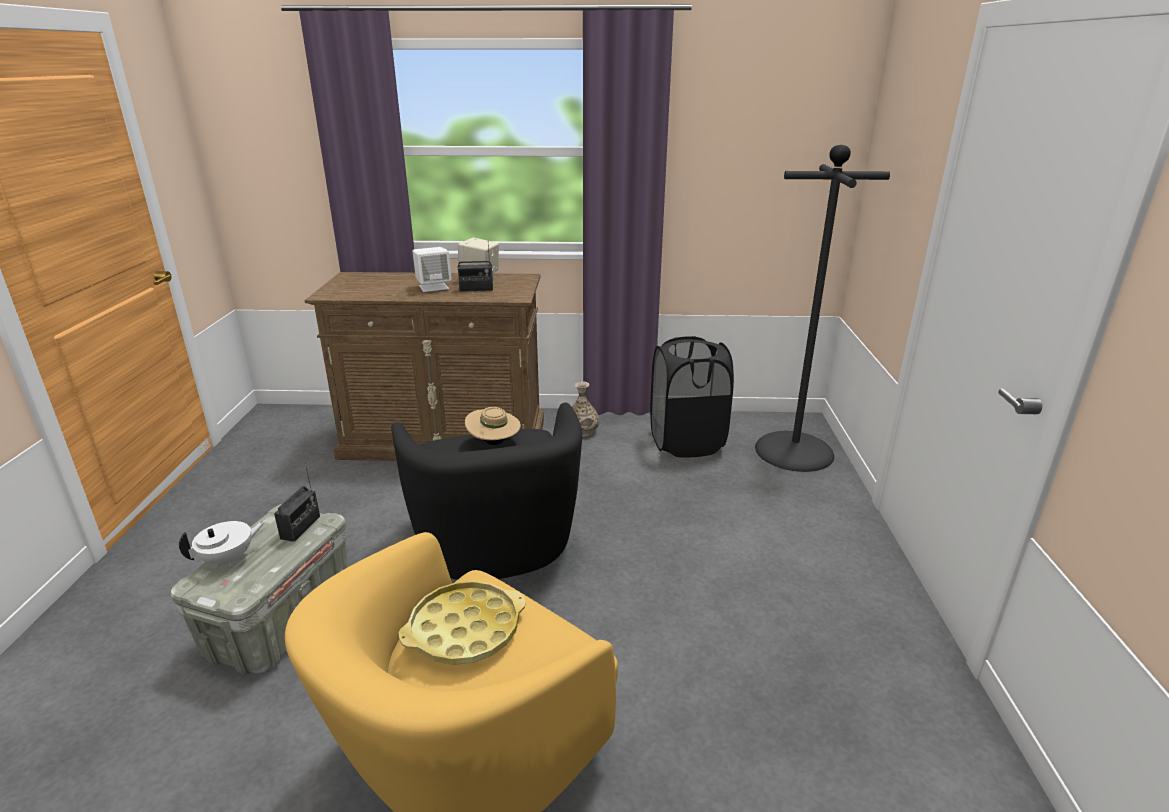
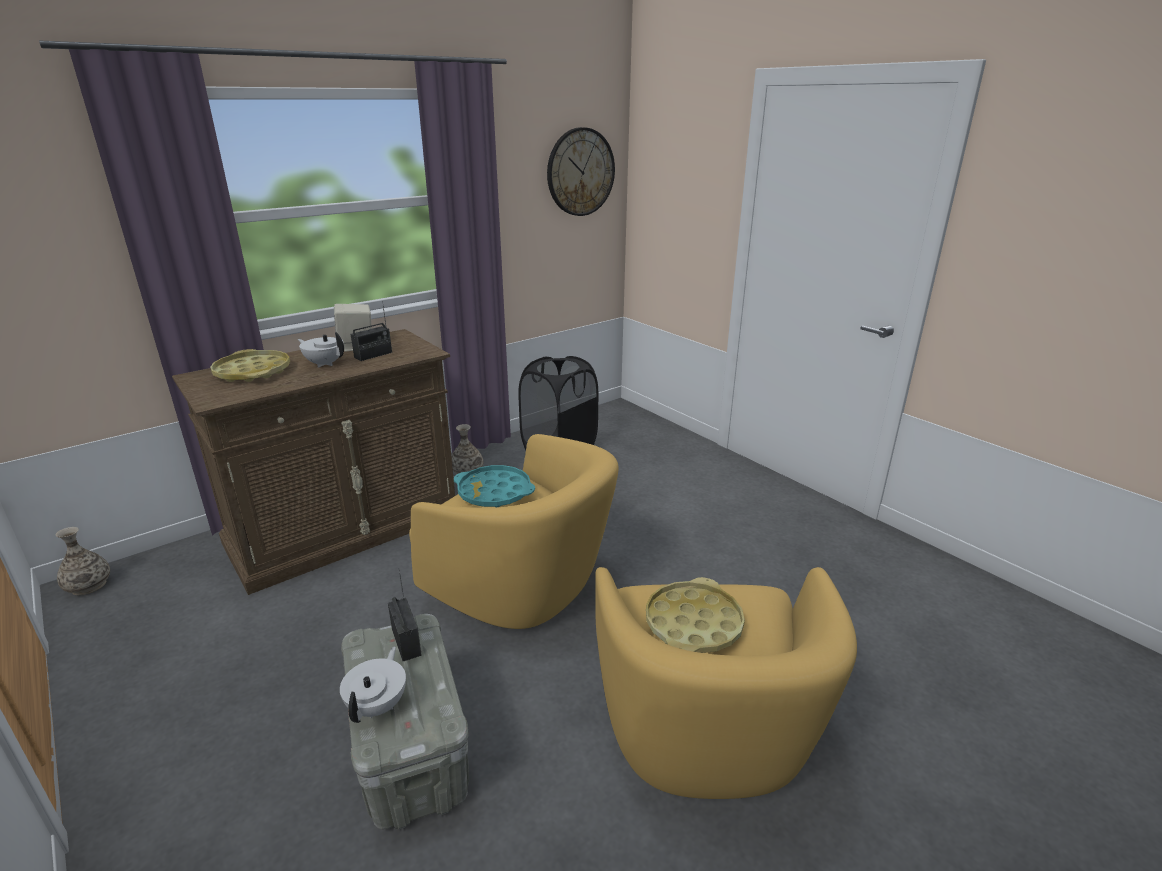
camera: 40 degrees left, 0 degrees up
(274, 414) = (89, 586): none -> vase
(383, 281) = (253, 372): none -> yellow tray
(434, 287) = (325, 364): white speaker -> white teapot
(494, 443) = (494, 492): beige hat -> turquoise tray
(496, 547) = (522, 590): black armchair -> yellow armchair
(793, 135) = (580, 172): none -> wall clock
(794, 451) = (636, 430): black clothes rack -> none

